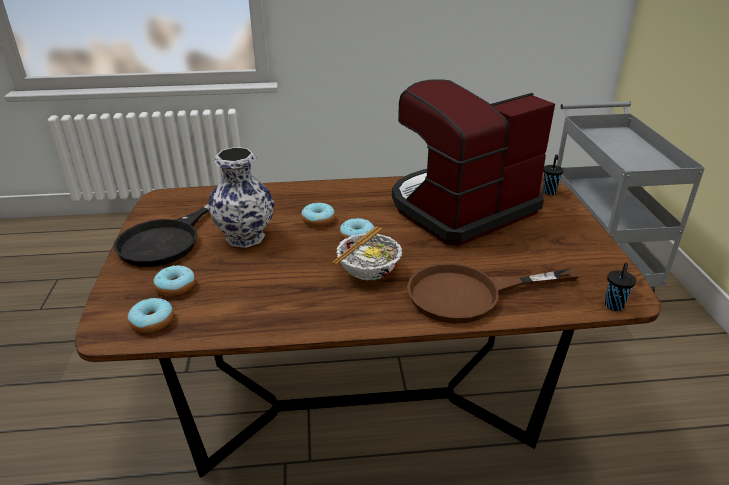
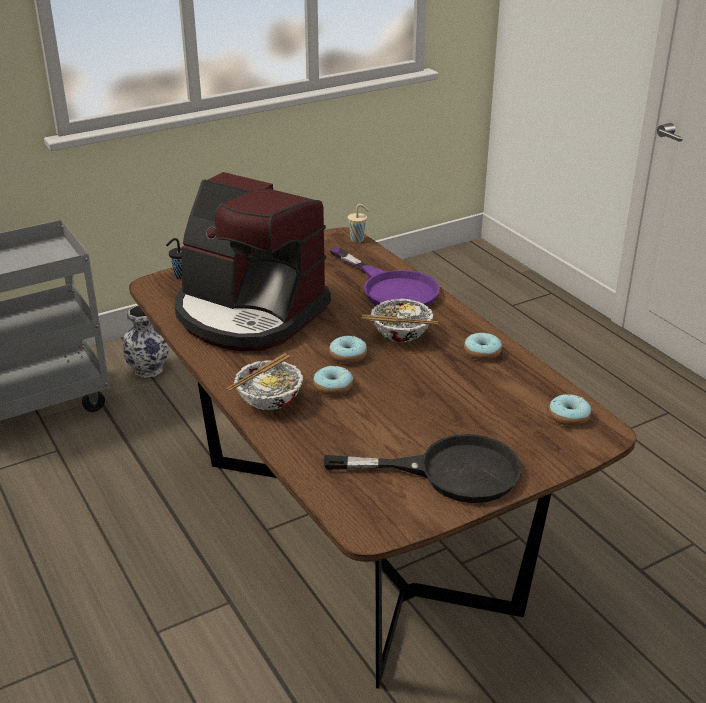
camera: 115 degrees left, 0 degrees up
(175, 287) = (517, 427): donut -> donut (482, 352)
(246, 237) = (403, 420): vase -> vase (149, 369)
(325, 194) = (269, 401): none -> bowl
(470, 294) = (391, 289): brown frying pan -> purple frying pan
(614, 306) = (358, 240): black cup -> beige cup

